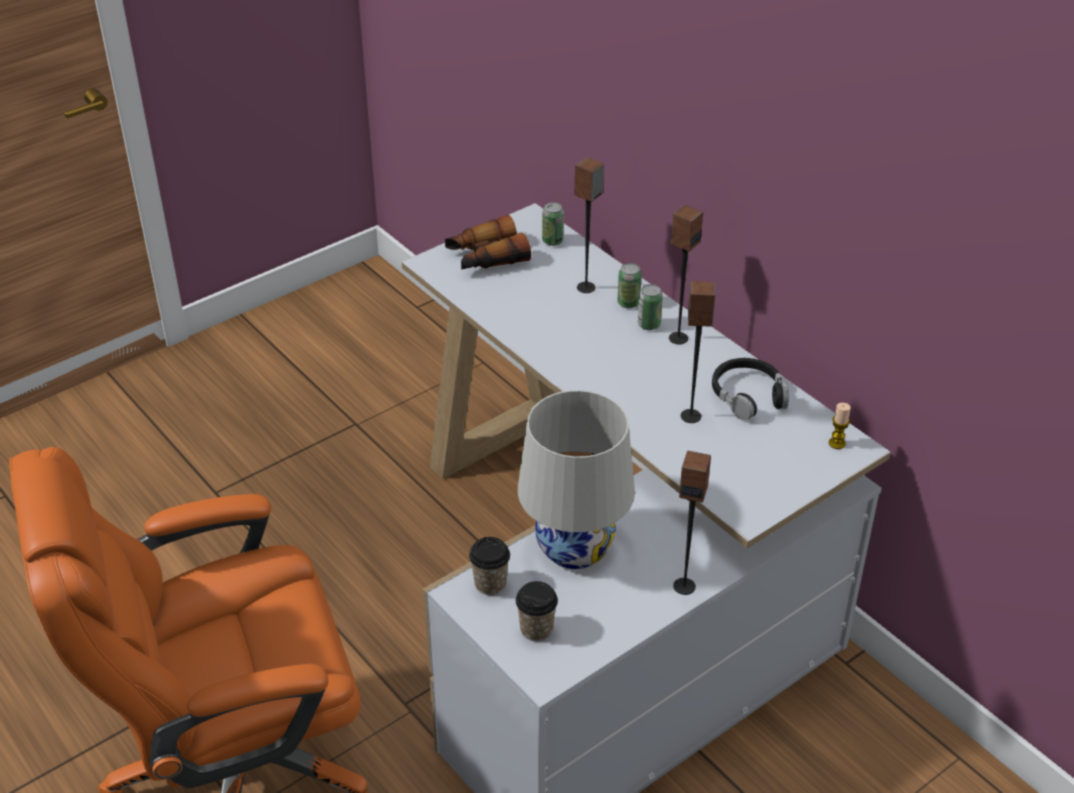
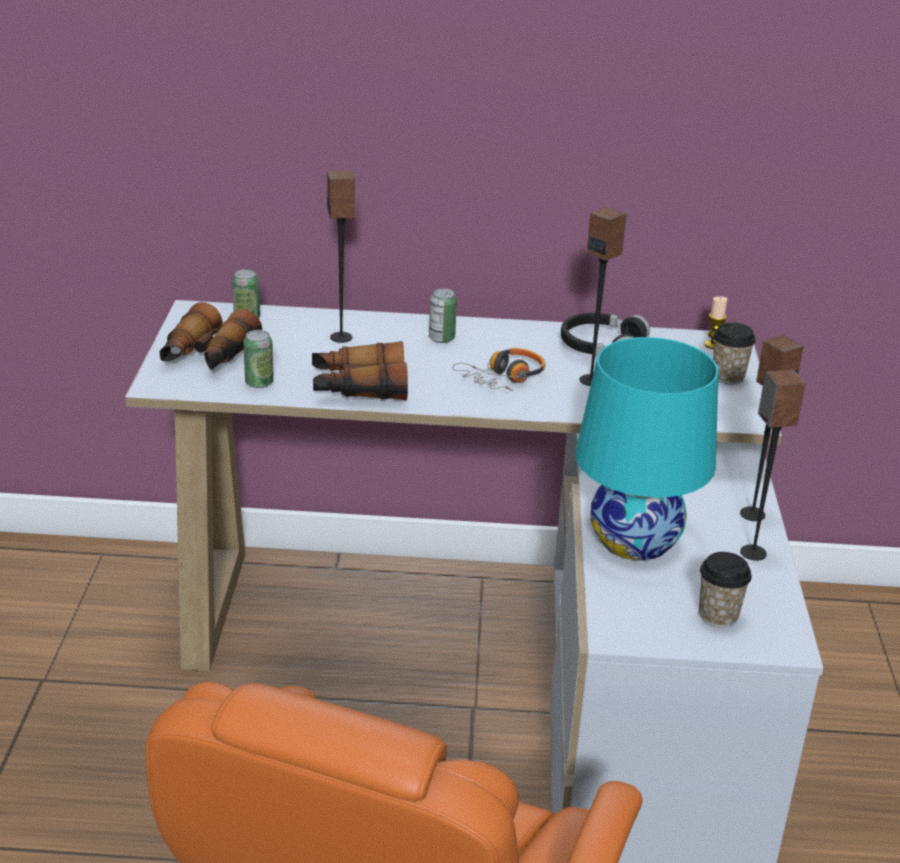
camera: 50 degrees left, 10 degrees down
(490, 584) = (625, 609): cup -> cup (728, 377)
(534, 331) = (358, 387): none -> binoculars
(575, 548) = (635, 540): white table lamp -> turquoise table lamp
(628, 303) = (397, 332): can -> can (259, 383)
(635, 379) = (503, 378): none -> headphones
(678, 338) = (481, 336): speaker -> speaker (752, 553)

